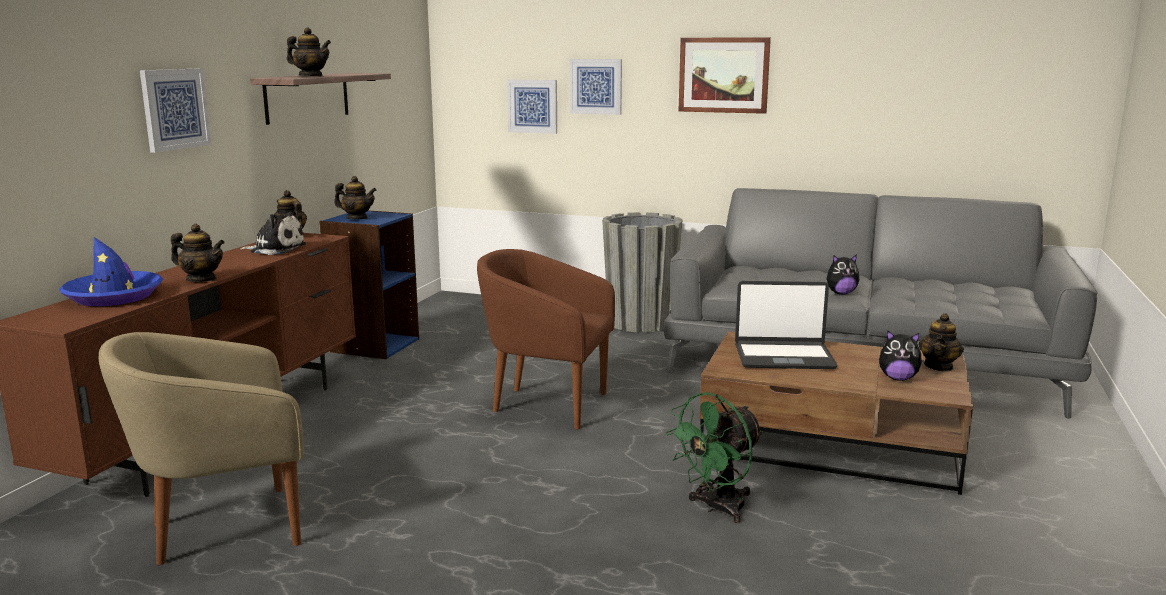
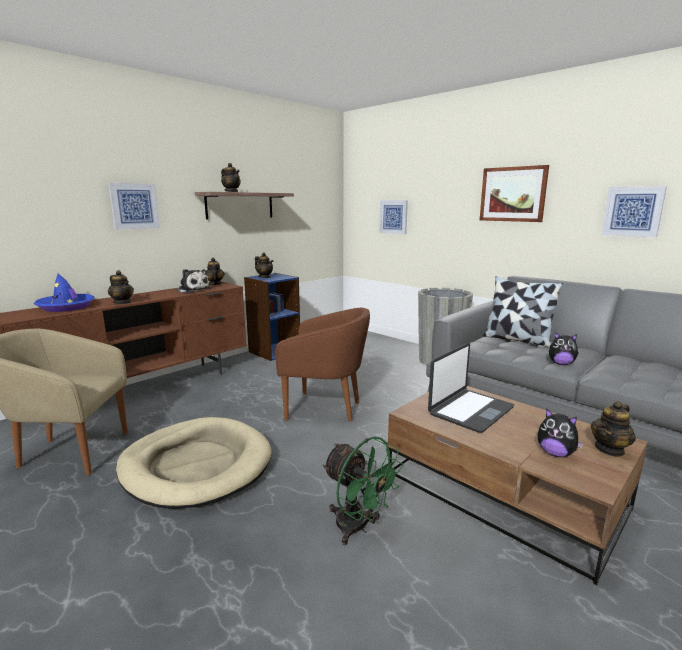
camera: 25 degrees right, 0 degrees up
(447, 500) = (196, 465): none -> beige dog bed
(546, 405) = (325, 408): brown armchair -> brown armchair turned 150 degrees clockwise
(596, 86) = (429, 204): picture -> picture (632, 211)
(717, 508) = (358, 528): green fan -> green fan turned 120 degrees counterclockwise
(768, 273) = (517, 339): none -> pillow
(783, 357) = (470, 410): laptop -> laptop turned 75 degrees counterclockwise

